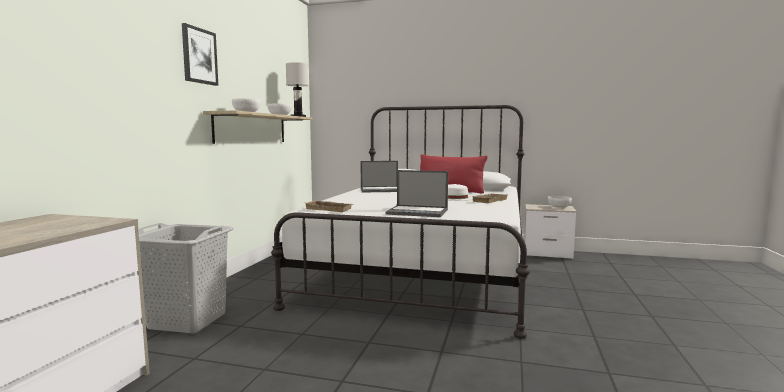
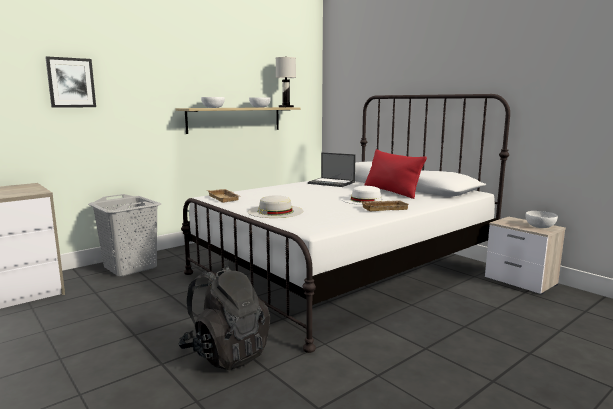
camera: 35 degrees right, 5 degrees up
(199, 56) = (172, 64): picture -> picture (71, 82)
(418, 212) = (275, 211): laptop -> white hat
(465, 362) = (226, 353): none -> black backpack

